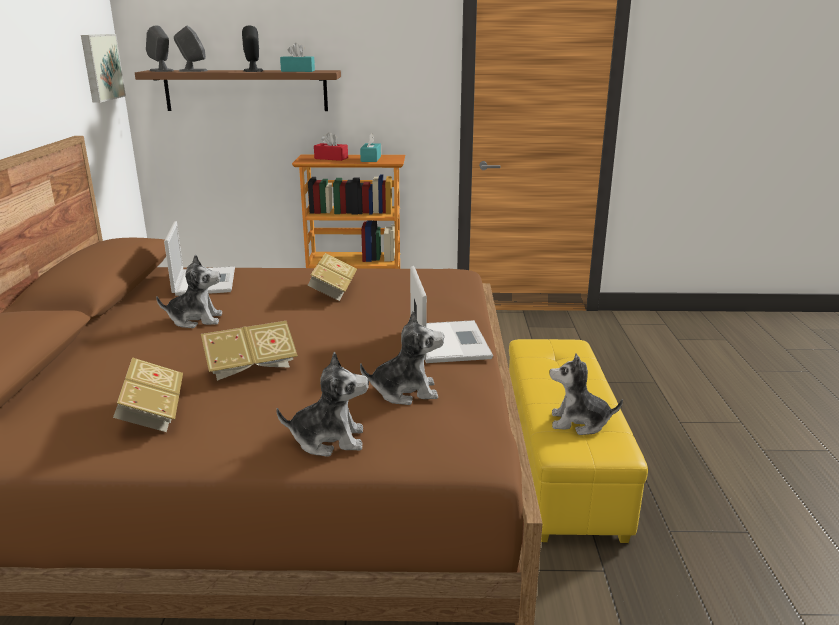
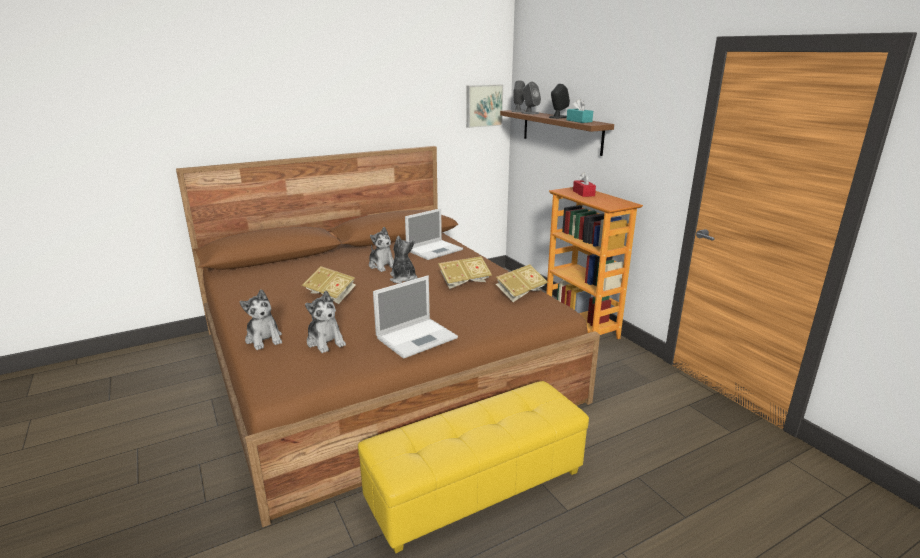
camera: 60 degrees right, 0 degrees up
(153, 413) = (270, 292): book -> book (520, 293)
(370, 159) = (604, 201): turquoise tissue box -> none
(579, 423) = (427, 444): plush toy -> plush toy (403, 278)

